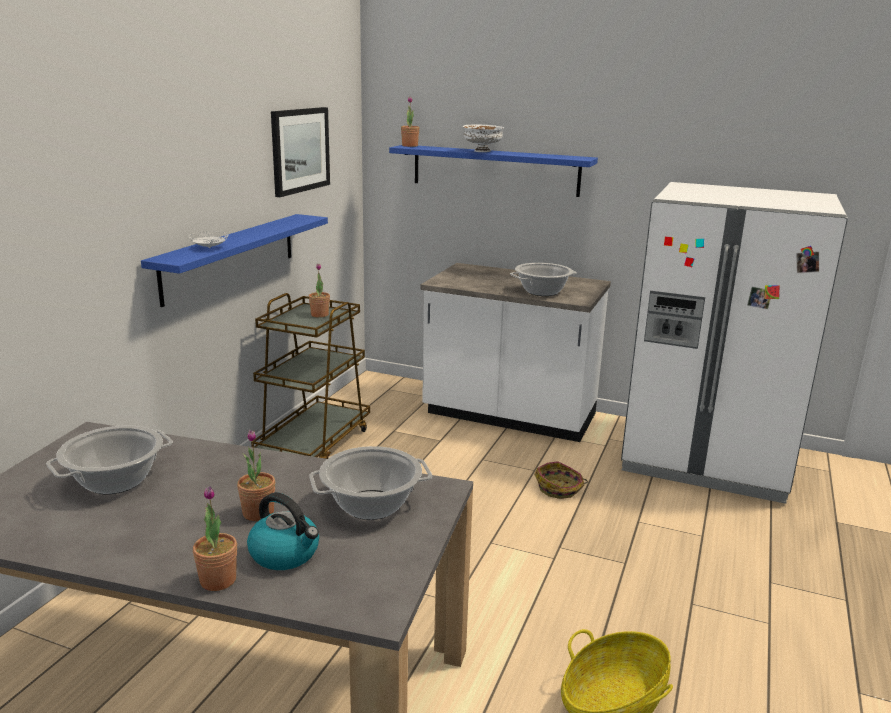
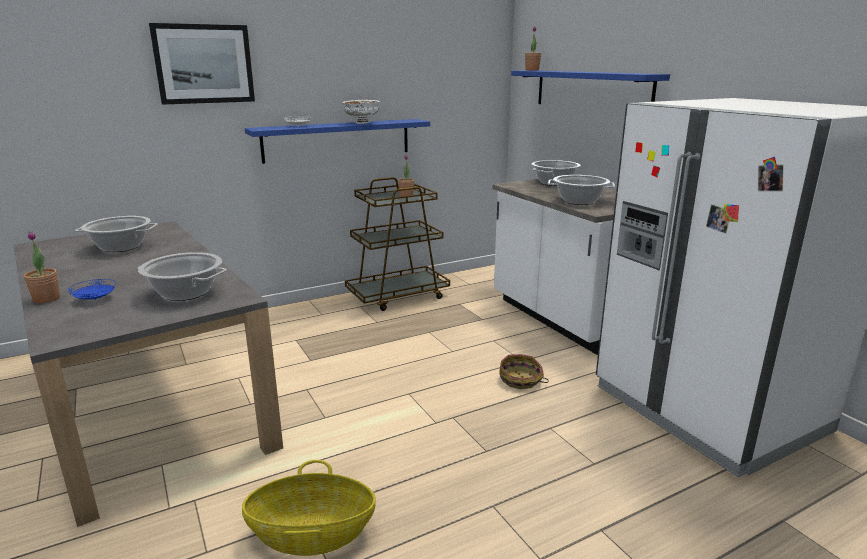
camera: 40 degrees right, 0 degrees up
(258, 513) = (133, 278): potted plant -> none
(285, 554) = (95, 299): kettle -> blue plate
(300, 150) = (425, 68): picture -> picture (204, 64)
(473, 273) = (554, 183): none -> cooking pot
(482, 151) = (574, 71): white bowl -> white bowl (362, 123)

